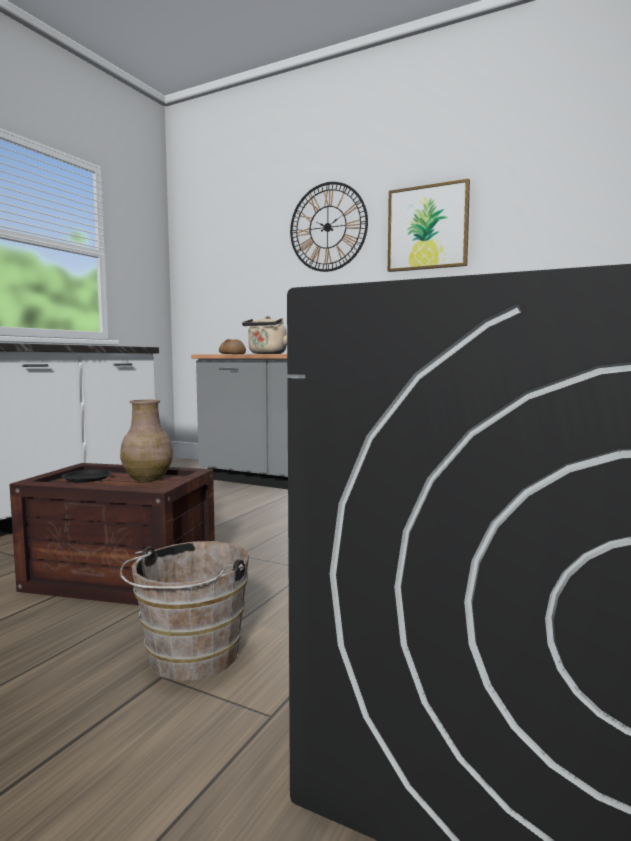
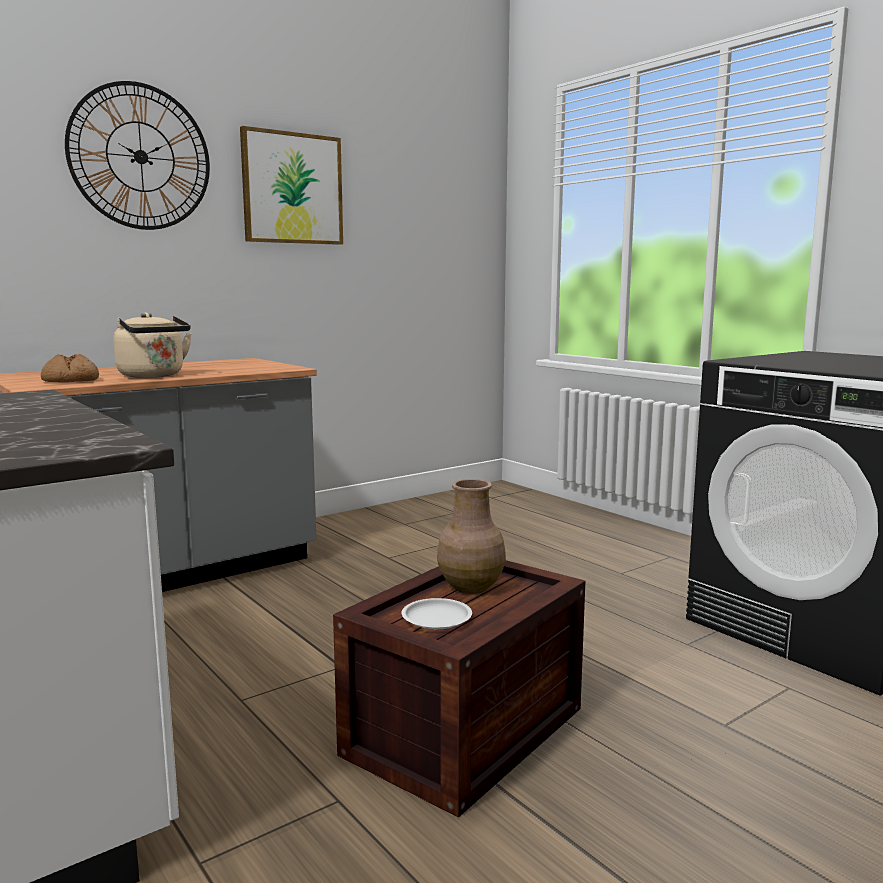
camera: 65 degrees left, 5 degrees up
(87, 479) = (437, 618): black plate -> white plate
(188, 659) = (696, 709): brown bucket -> none

